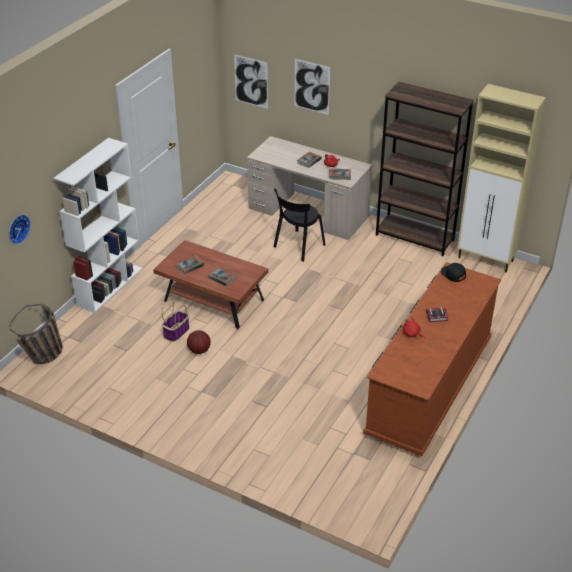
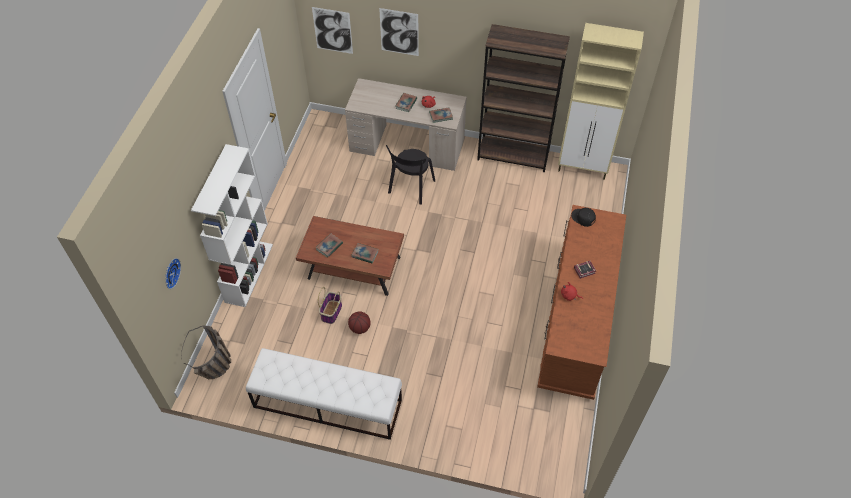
camera: 15 degrees left, 15 degrees up
(140, 406) = (327, 403): none -> white bench

